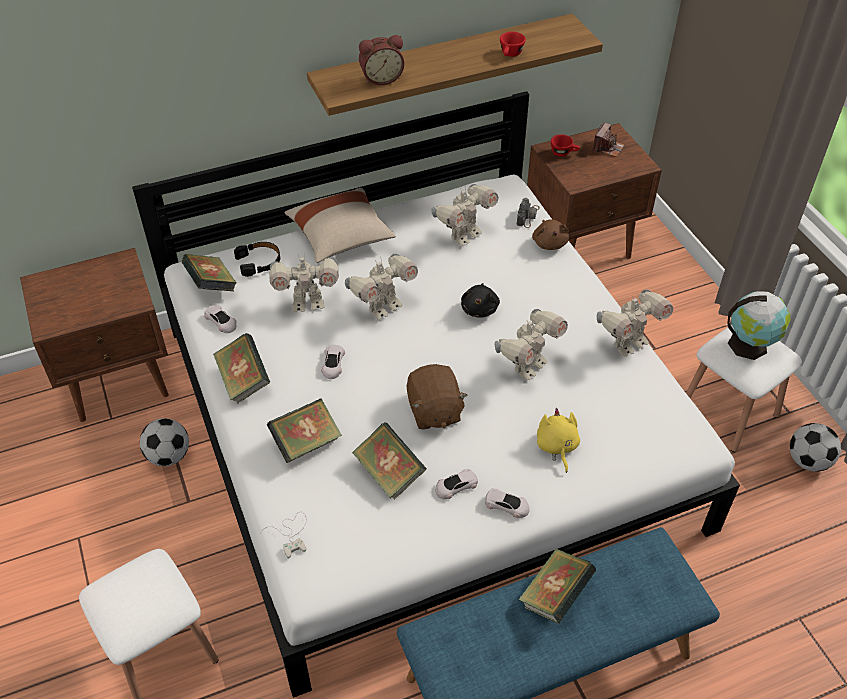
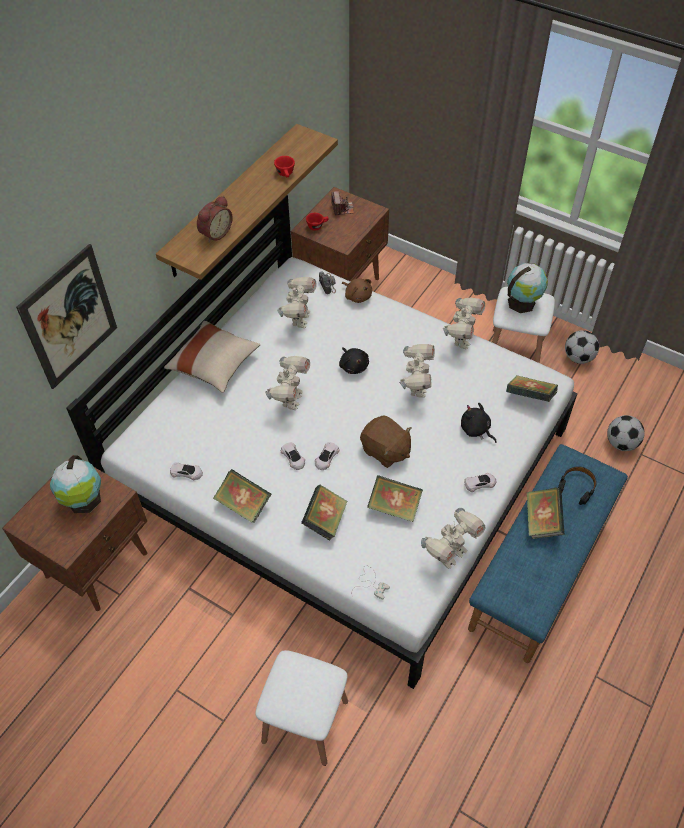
camera: 35 degrees left, 5 degrees up
(104, 292) = (84, 501): none -> globe
(163, 87) = (69, 317): none -> picture
(168, 456) = (189, 594): football -> football (621, 443)
(211, 285) = (153, 451): book -> book (529, 397)
(259, 262) = (172, 414): black headphones -> black headphones (577, 486)
(307, 303) = (236, 425): toy robot -> toy robot (450, 554)
(455, 486) = (440, 490): white toy car -> white toy car (326, 457)
(556, 447) = (476, 430): yellow plush toy -> black plush toy

